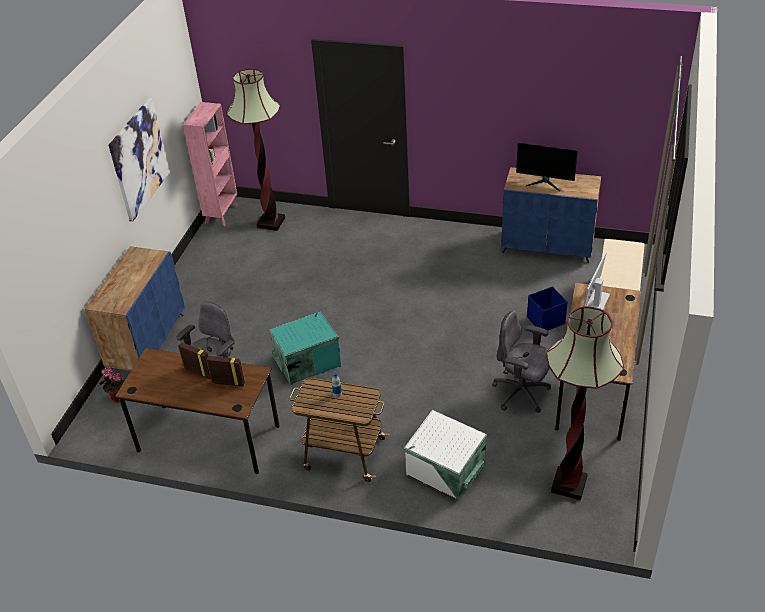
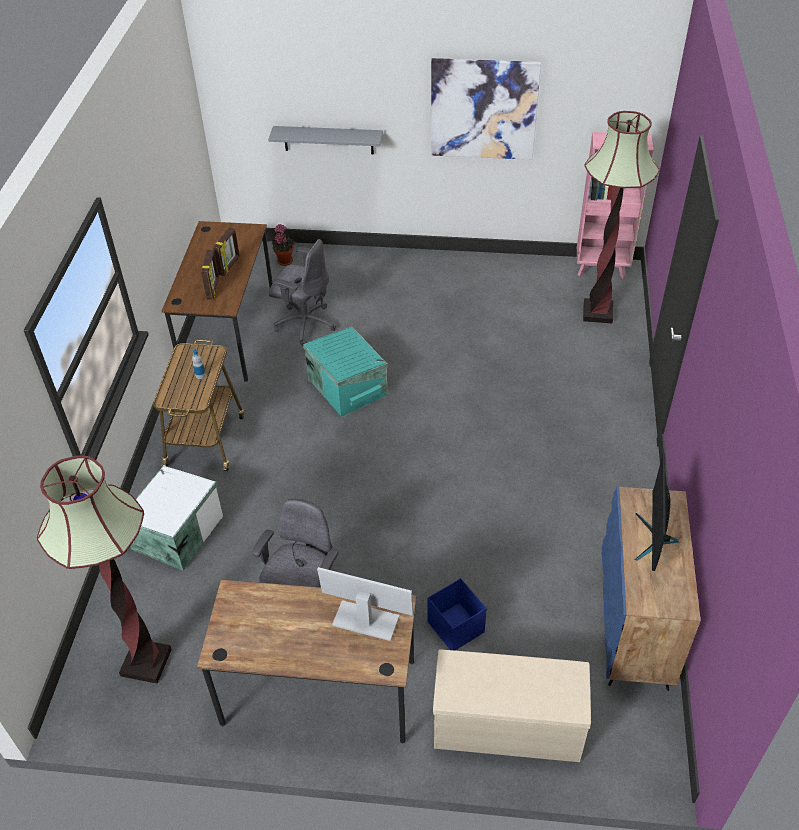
camera: 80 degrees right, 5 degrees up
(83, 272) = (328, 140): none -> grey shelf
(147, 342) = (364, 261): blue cabinet -> none

